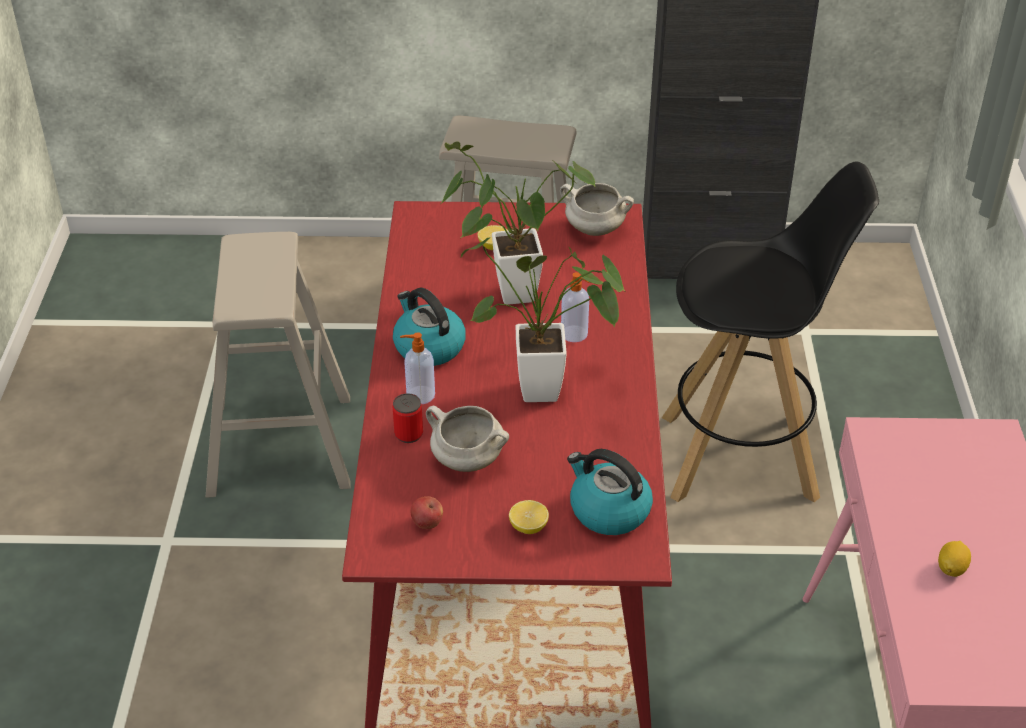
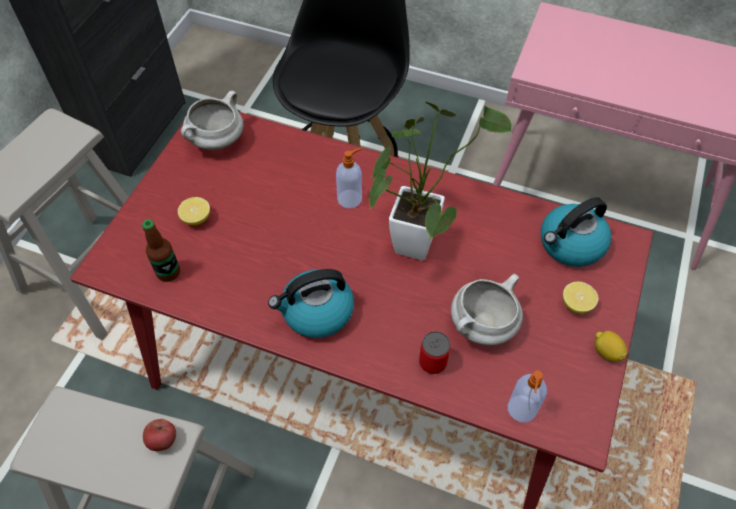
camera: 70 degrees left, 15 degrees up
(419, 395) = (382, 338): soap dispenser -> soap dispenser (521, 410)
(426, 249) = (168, 272): none -> bottle
(427, 523) = (553, 379): apple -> apple (162, 440)
(506, 295) = (272, 230): potted plant -> none
(951, 568) = (668, 82): lemon -> lemon (606, 352)

